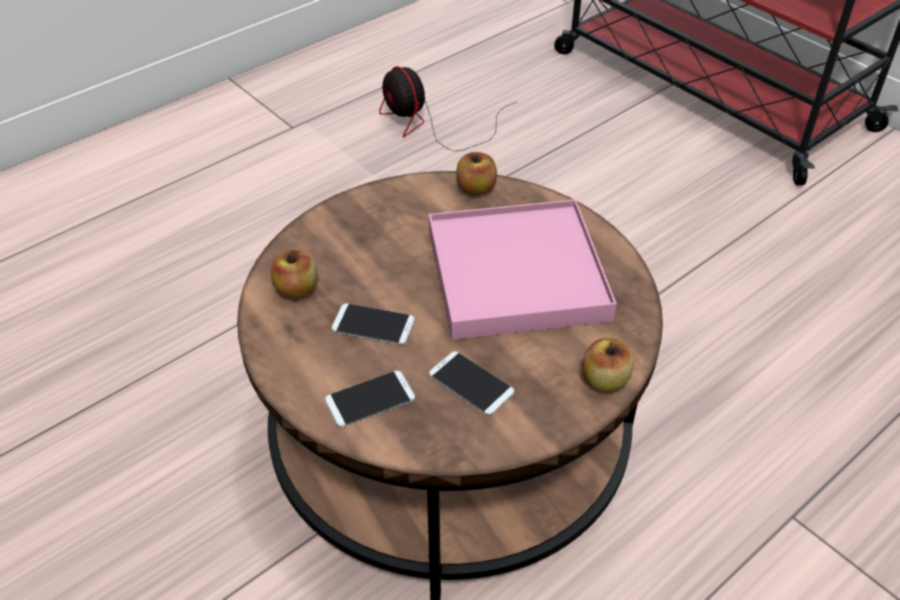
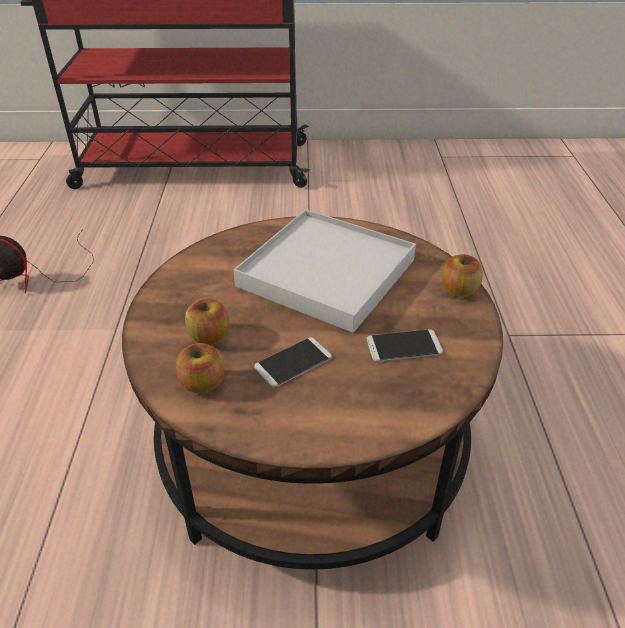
camera: 50 degrees left, 5 degrees down
(370, 399) = (367, 404): phone -> none
(476, 189) = (224, 245): apple -> apple (209, 336)
(517, 274) = (326, 273): pink tray -> white tray

